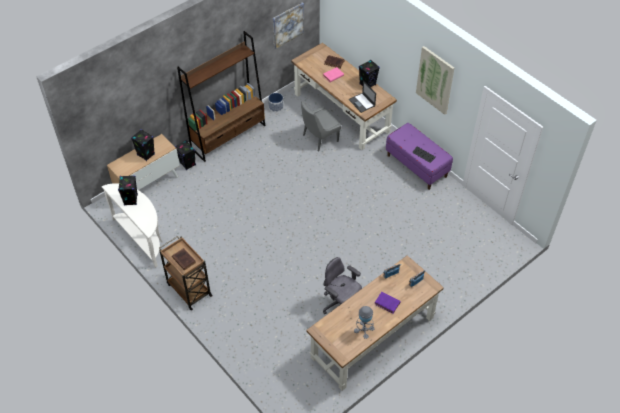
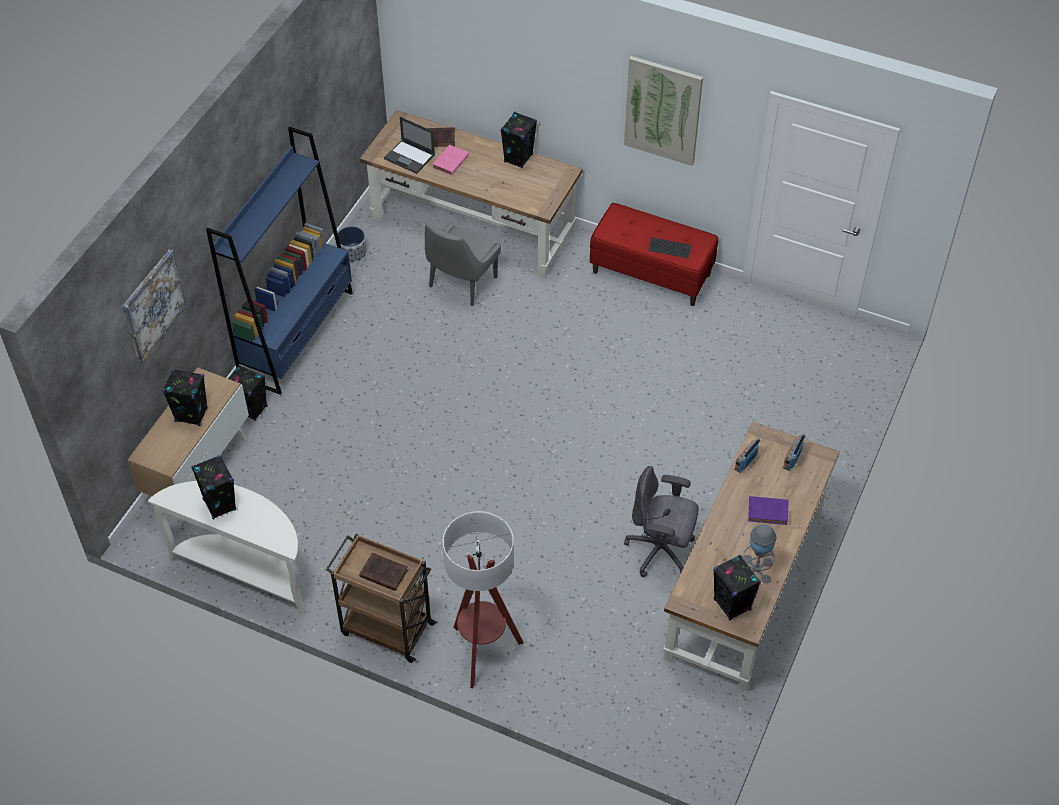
camera: 25 degrees left, 0 degrees up
(226, 319) = (483, 652): none -> floor lamp
(228, 136) = (297, 334): brown bookcase -> blue bookcase
(288, 25) = (343, 95): picture -> picture (153, 305)
(341, 342) = (732, 605): none -> black speaker
(362, 103) = (528, 193): laptop -> laptop (410, 157)
(417, 166) = (651, 273): purple bench -> red bench

